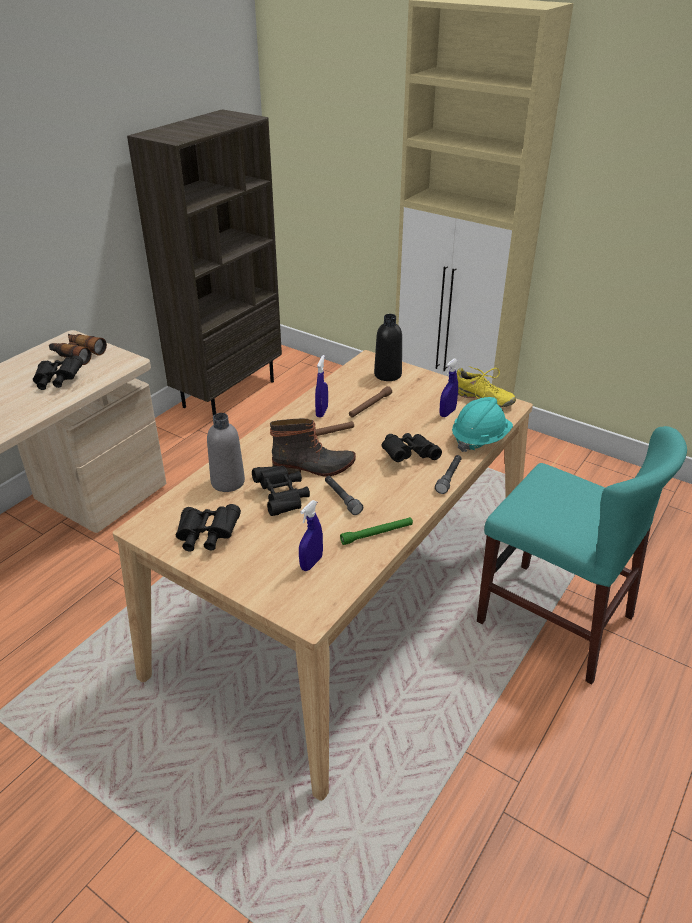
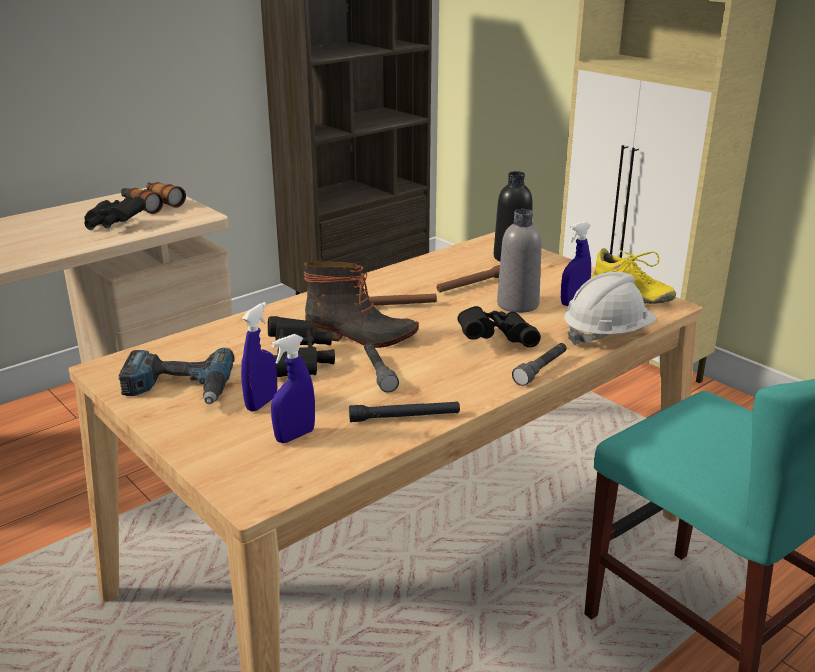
camera: 15 degrees right, 10 degrees down
(206, 537) = (178, 388): black binoculars -> power drill
(228, 482) = (242, 337): grey bottle -> grey bottle (517, 304)
(322, 412) = (404, 284): blue spray bottle -> blue spray bottle (261, 403)
(377, 534) = (404, 417): green flashlight -> black flashlight
(480, 439) = (607, 334): turquoise hard hat -> white hard hat

